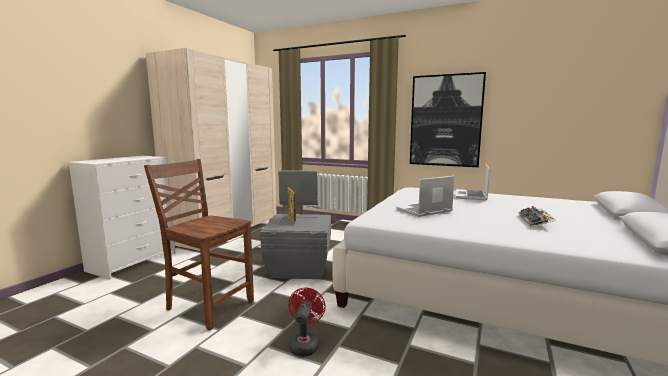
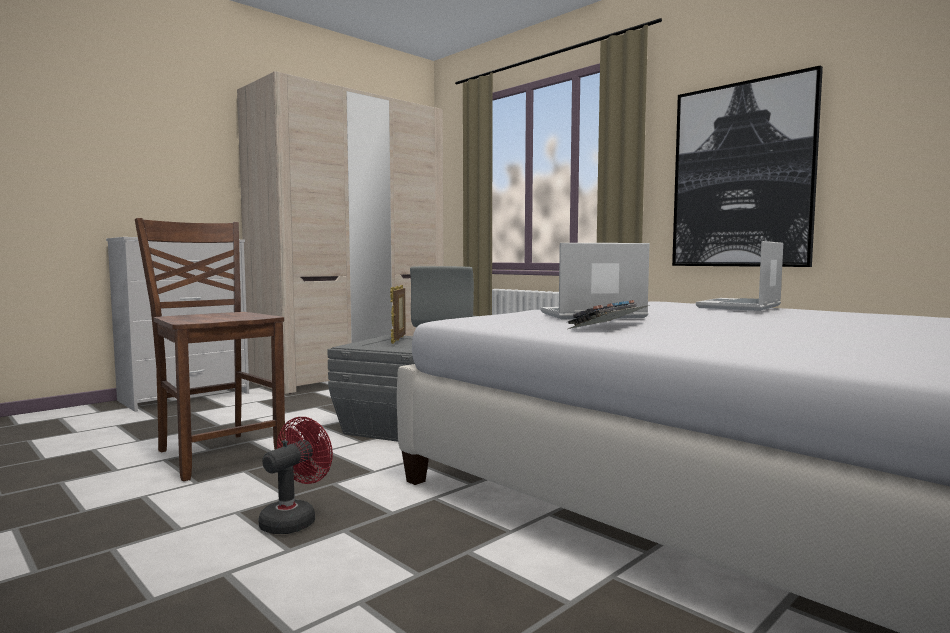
camera: 20 degrees right, 5 degrees down
(535, 222) = (804, 333): keyboard -> keyboard (609, 326)

